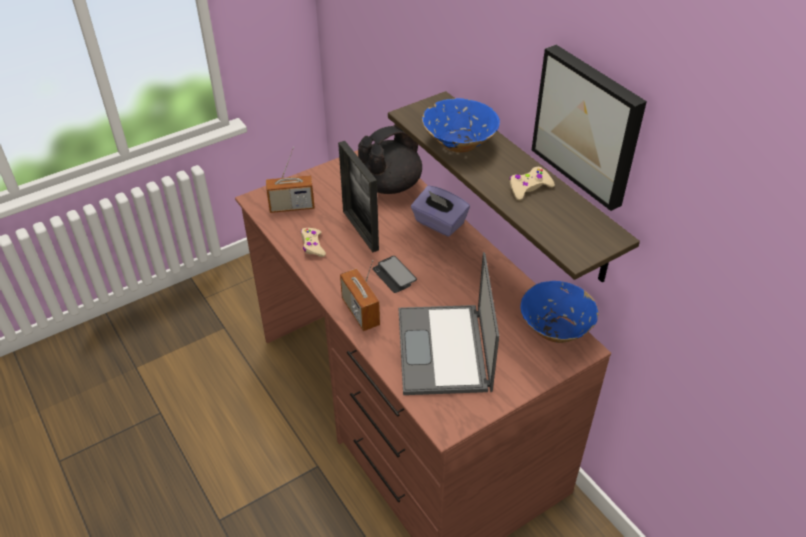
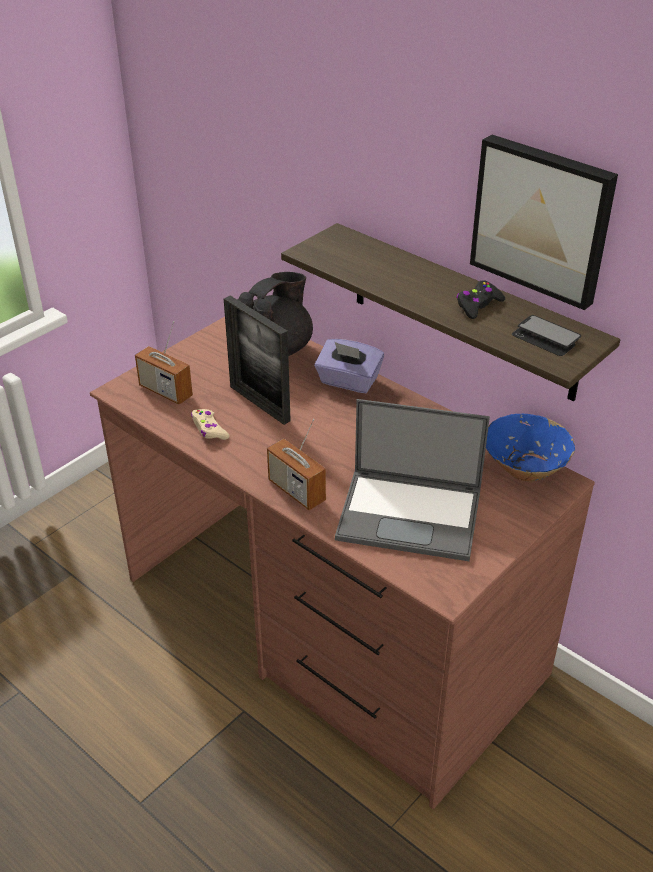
camera: 15 degrees left, 5 degrees down
(292, 206) = (165, 391): radio -> radio turned 60 degrees clockwise
(394, 275) = (320, 444): phone -> phone (546, 337)
(444, 351) = (411, 514): laptop -> laptop turned 60 degrees counterclockwise
(459, 144) = (379, 273): blue bowl -> none
(529, 188) = (478, 305): beige game controller -> black game controller

